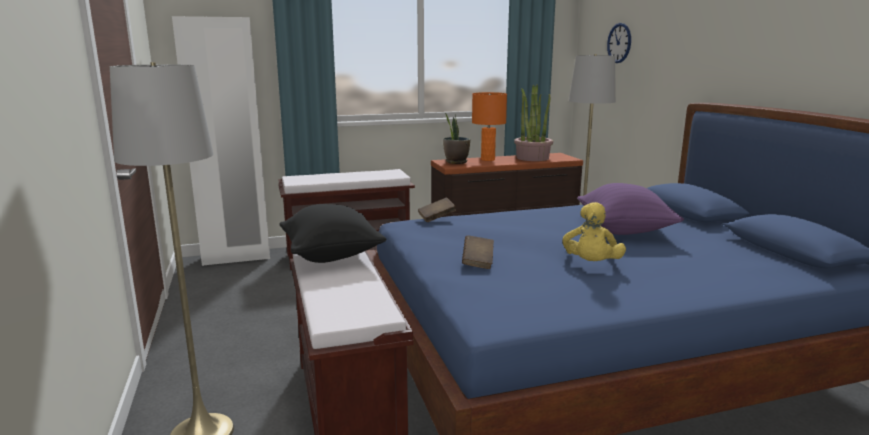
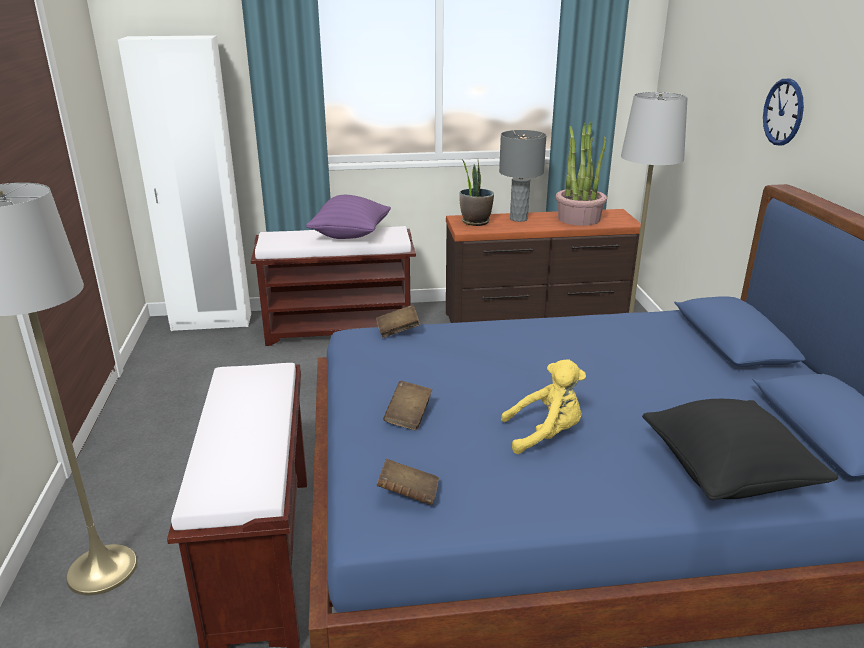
camera: 10 degrees right, 10 degrees up
(331, 256) = (251, 384): black pillow -> black pillow (727, 476)
(487, 159) = (518, 218): orange table lamp -> grey table lamp
(510, 303) = (408, 494): none -> brown book
(591, 265) = (545, 434): yellow plush toy -> yellow plush toy turned 120 degrees counterclockwise
(619, 43) = (705, 72): wall clock -> wall clock (783, 112)
(624, 230) = (624, 373): purple pillow -> purple pillow (350, 235)

